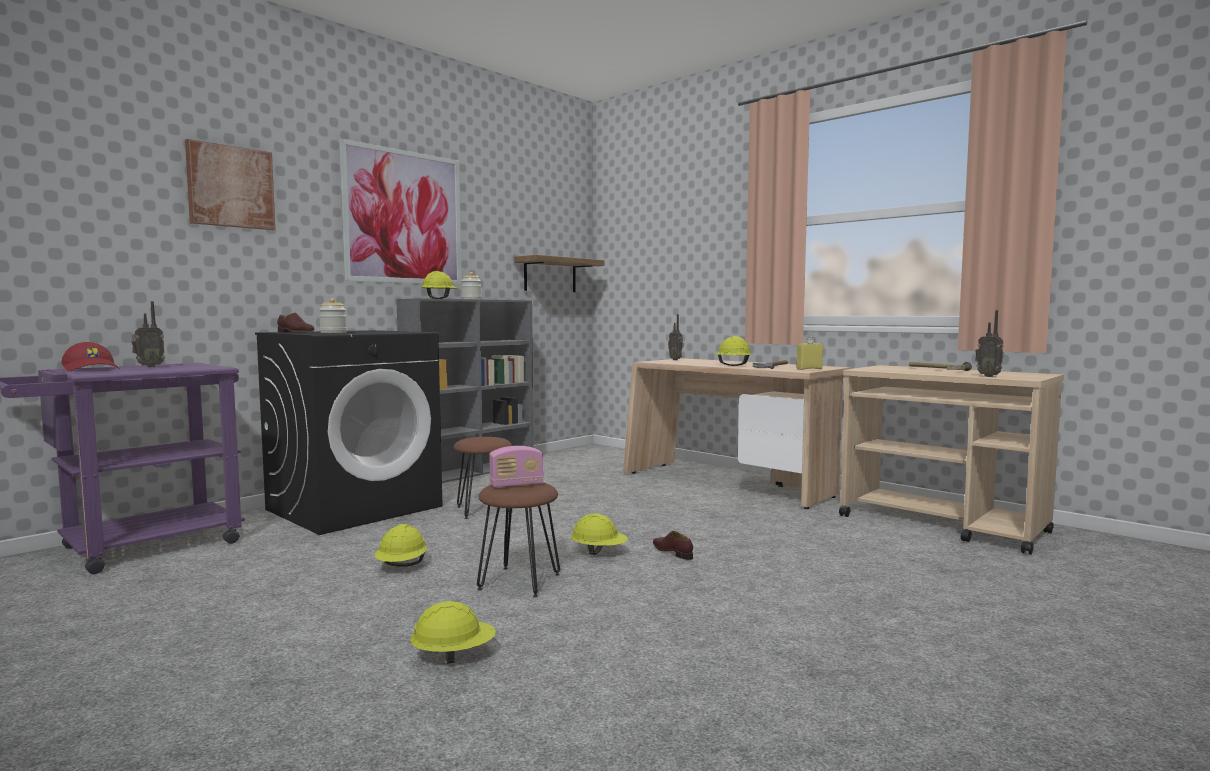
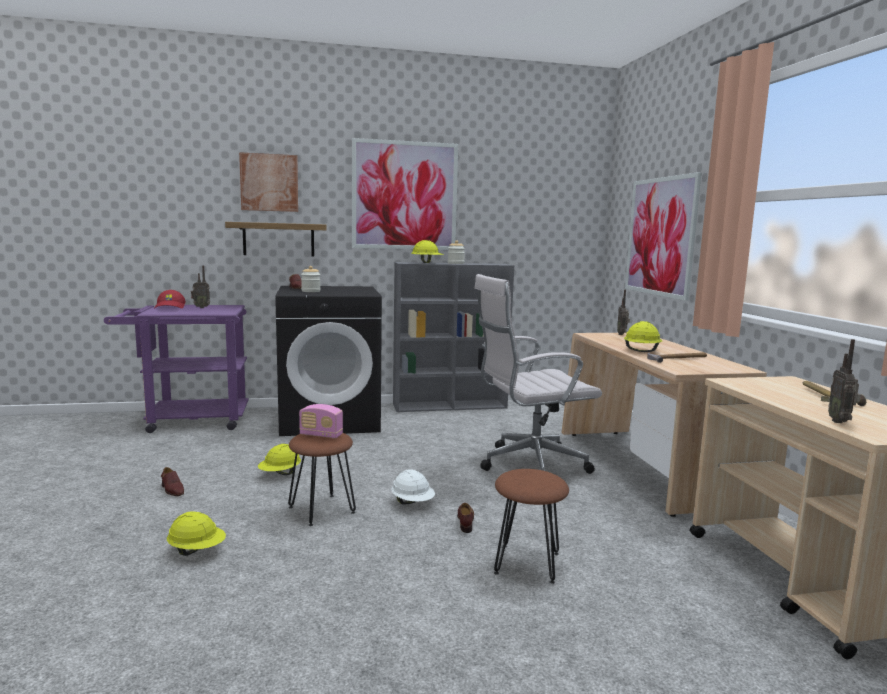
camera: 35 degrees right, 5 degrees up
(283, 617) = (172, 490): none -> brown shoe
(484, 510) = (401, 442): brown stool -> brown stool (528, 563)
(550, 275) = (552, 240): shelf -> shelf (278, 239)
(599, 552) = (413, 503): yellow hard hat -> white hard hat
(641, 501) = (528, 465): none -> white office chair
(678, 266) = (660, 236): none -> picture
(809, 369) = (697, 369): yellow bottle -> none

